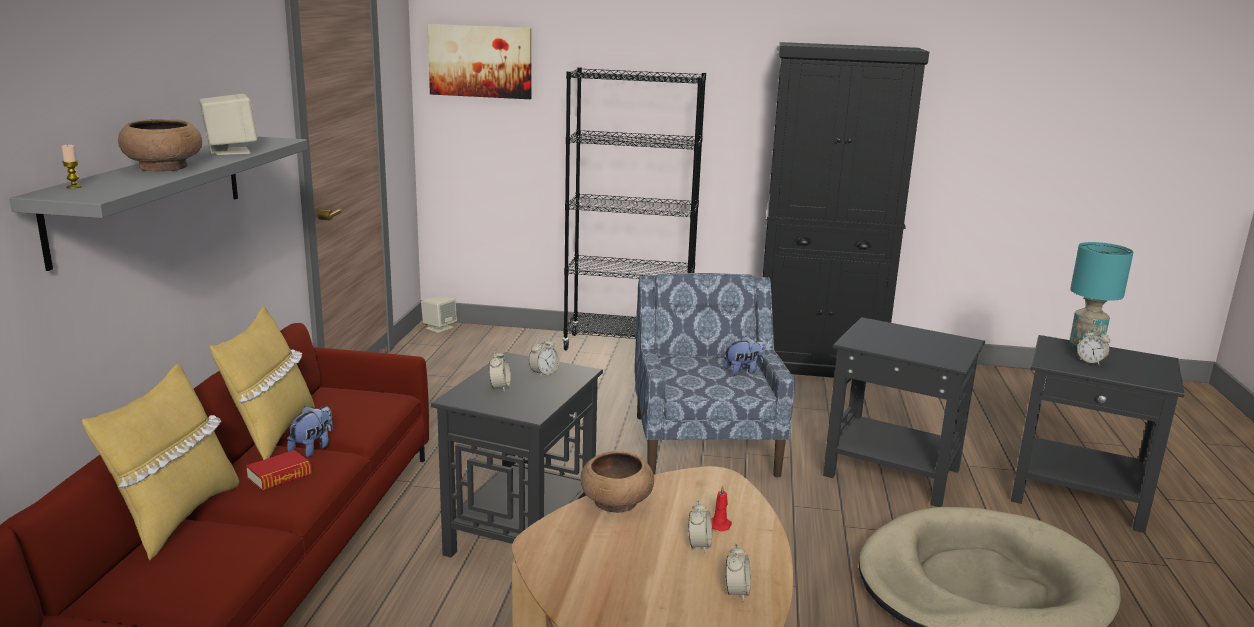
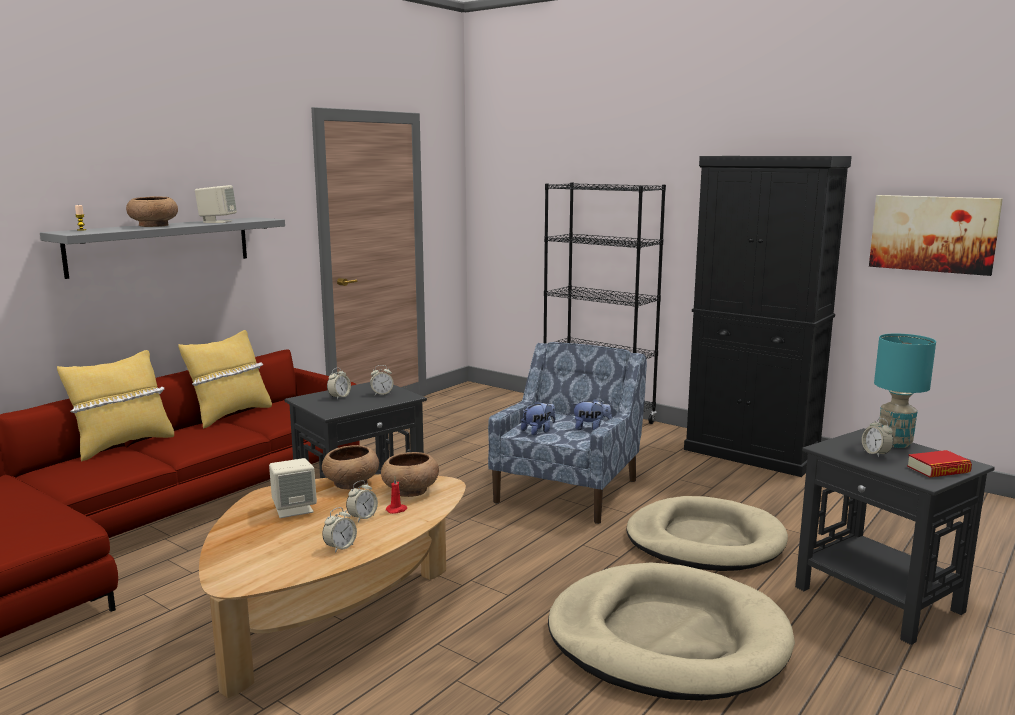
camera: 30 degrees right, 5 degrees down
(279, 476) = (199, 436): book -> book (938, 470)
(313, 448) = (240, 426): plush toy -> plush toy (538, 431)
(439, 328) = (472, 387): beige speaker -> beige speaker (294, 509)
(480, 61) = (508, 180): picture -> picture (933, 233)
(695, 495) = (409, 491): none -> brown bowl
(890, 472) = (704, 541): black side table -> beige dog bed

